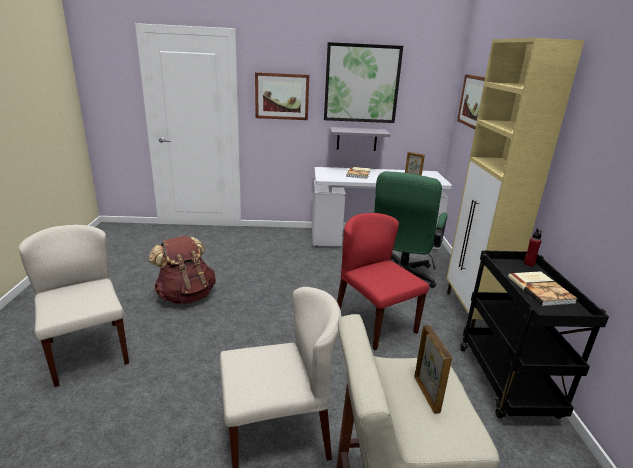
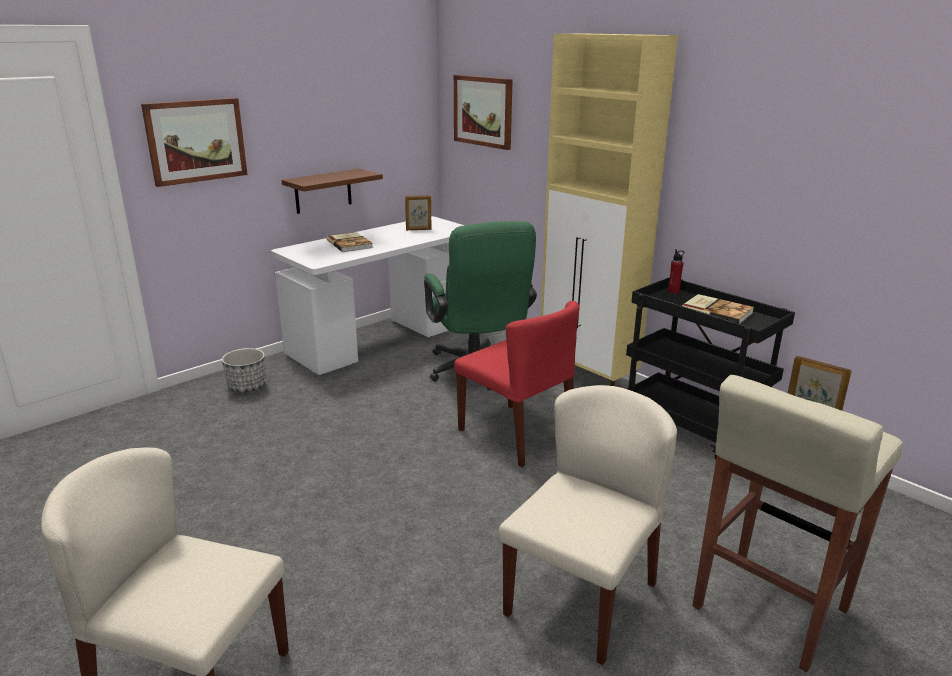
camera: 40 degrees left, 0 degrees up
(186, 295) = (230, 524): brown backpack -> none
(275, 238) = (247, 387): none -> planter
(357, 139) = (323, 191): grey shelf -> brown shelf
(361, 83) = (316, 103): picture -> none
(374, 323) = (517, 434): red chair -> red chair turned 150 degrees counterclockwise

